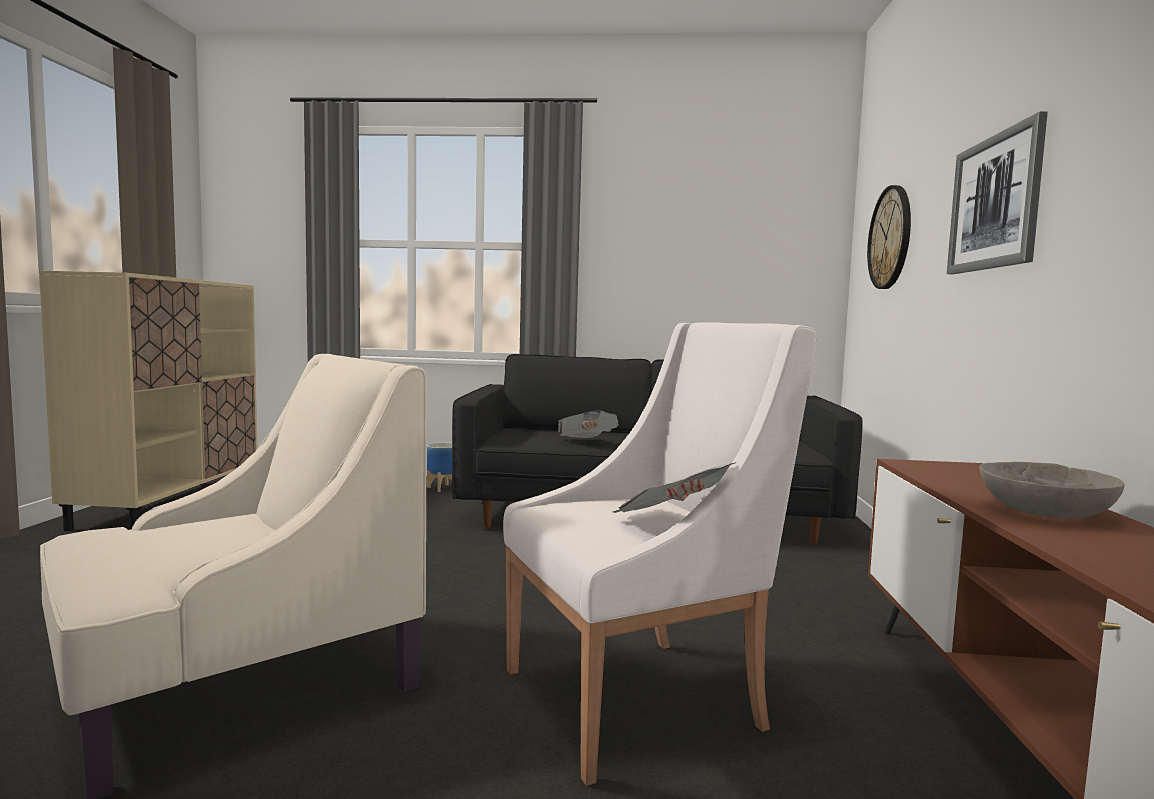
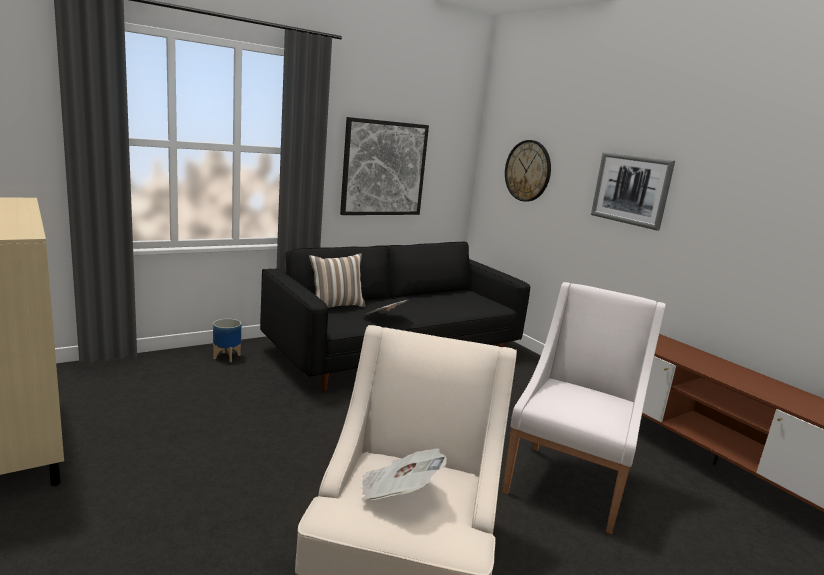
camera: 40 degrees left, 10 degrees up
(555, 431) = (336, 305): none -> pillow
(675, 523) = (609, 402): newspaper -> newspaper (398, 493)
(679, 265) = (384, 168): none -> picture
(1043, 511) = (700, 360): grey bowl -> none

